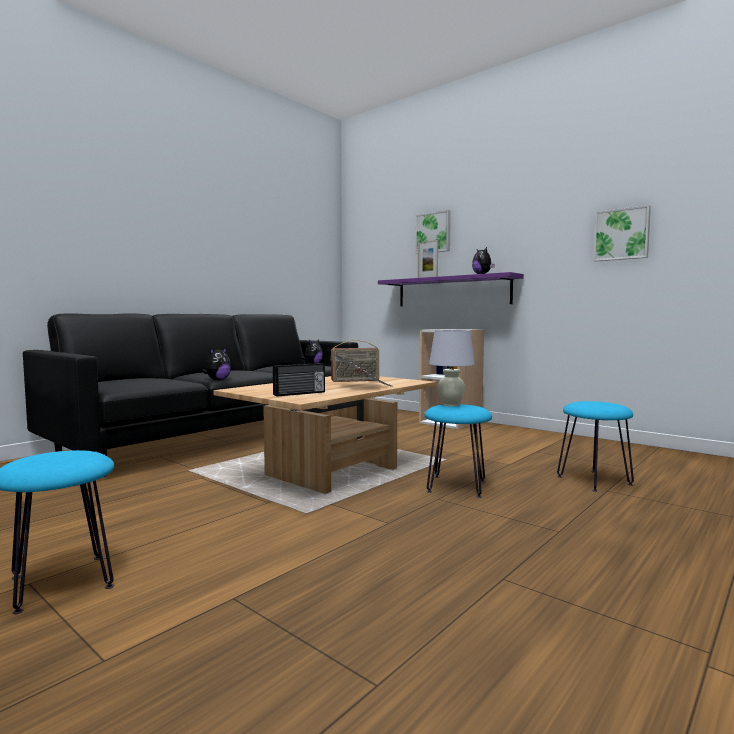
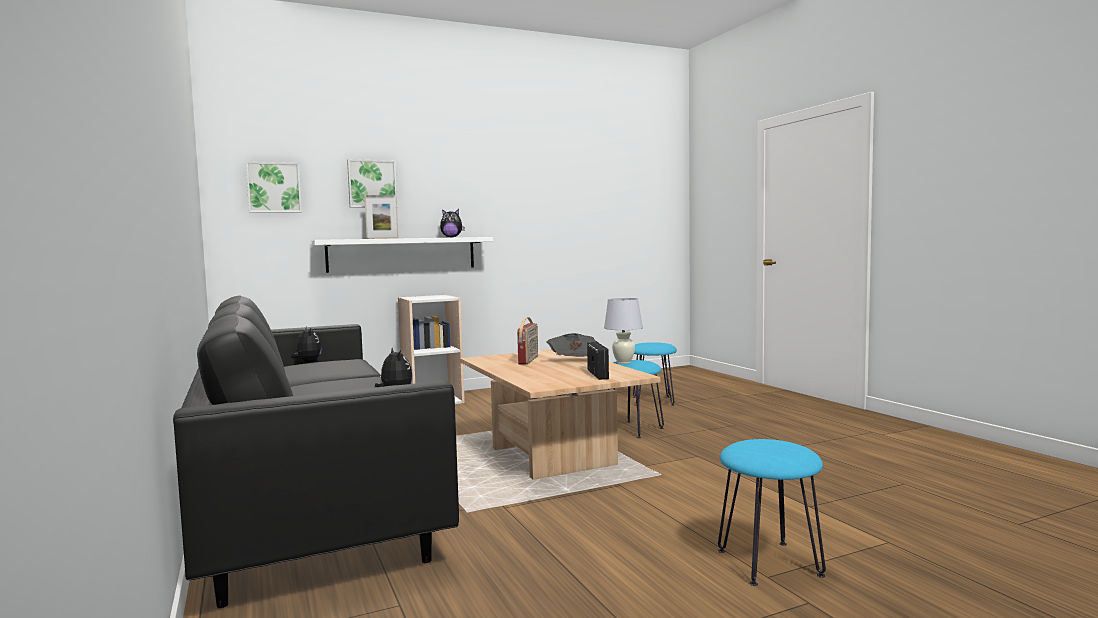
camera: 65 degrees left, 0 degrees up
(452, 291) = (402, 254): purple shelf -> white shelf
(621, 234) = (562, 208): picture -> picture (274, 187)

